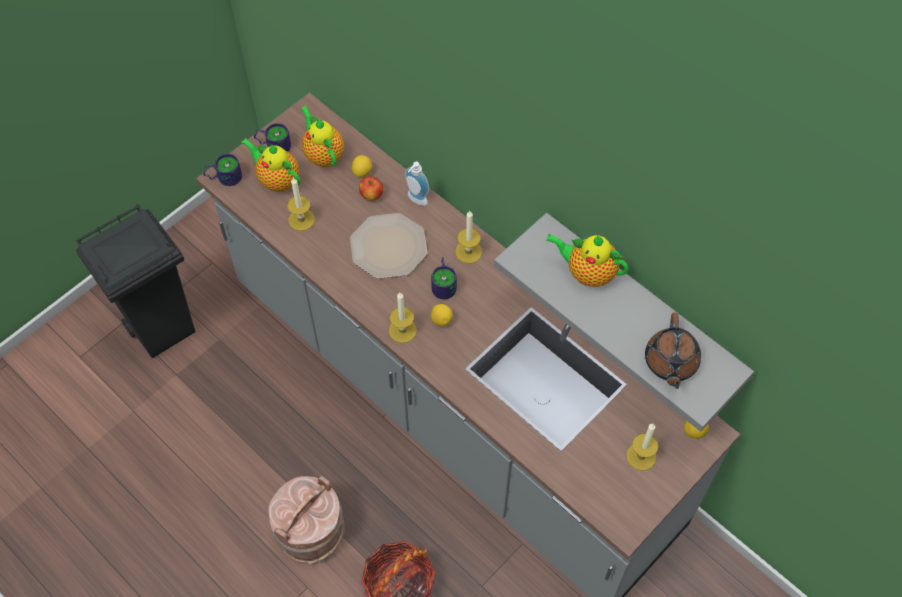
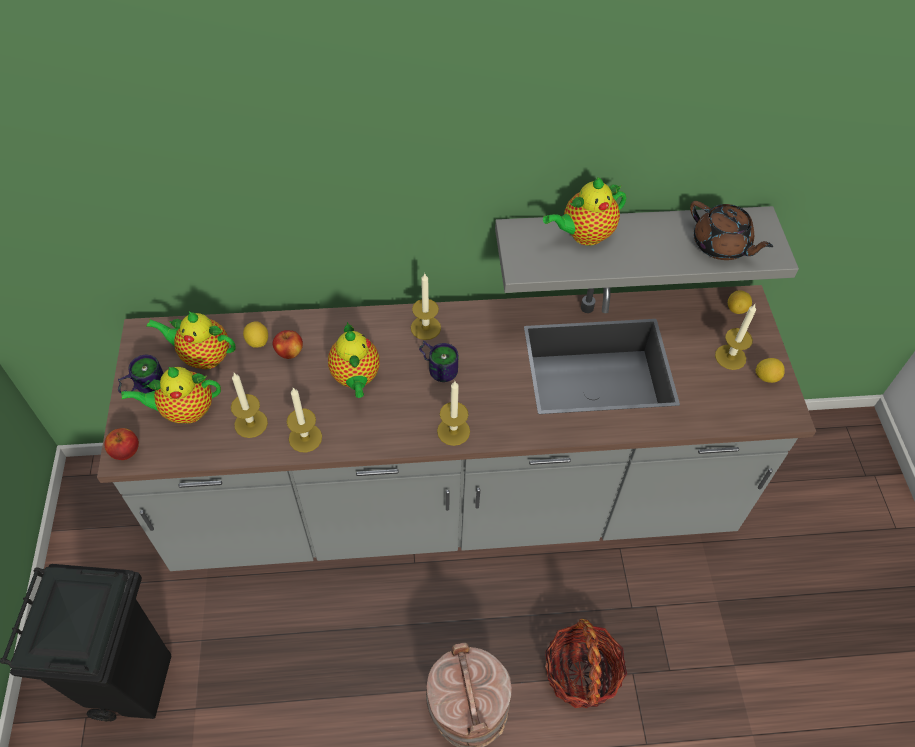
camera: 50 degrees left, 5 degrees down
(224, 176) = (126, 452): mug -> apple
(319, 255) = (305, 438): none -> candle
(388, 246) = (356, 378): plate -> teapot
(415, 200) = (333, 326): soap dispenser -> none
(441, 320) = (472, 395): lemon -> lemon (766, 377)

